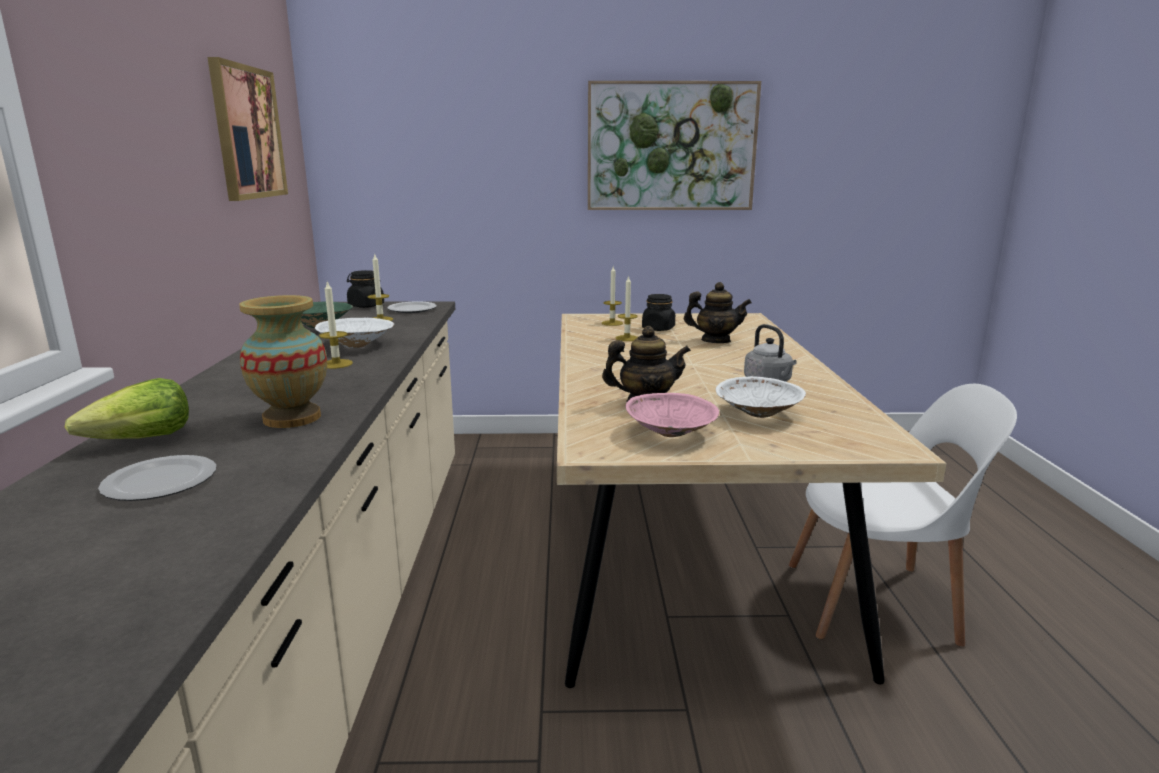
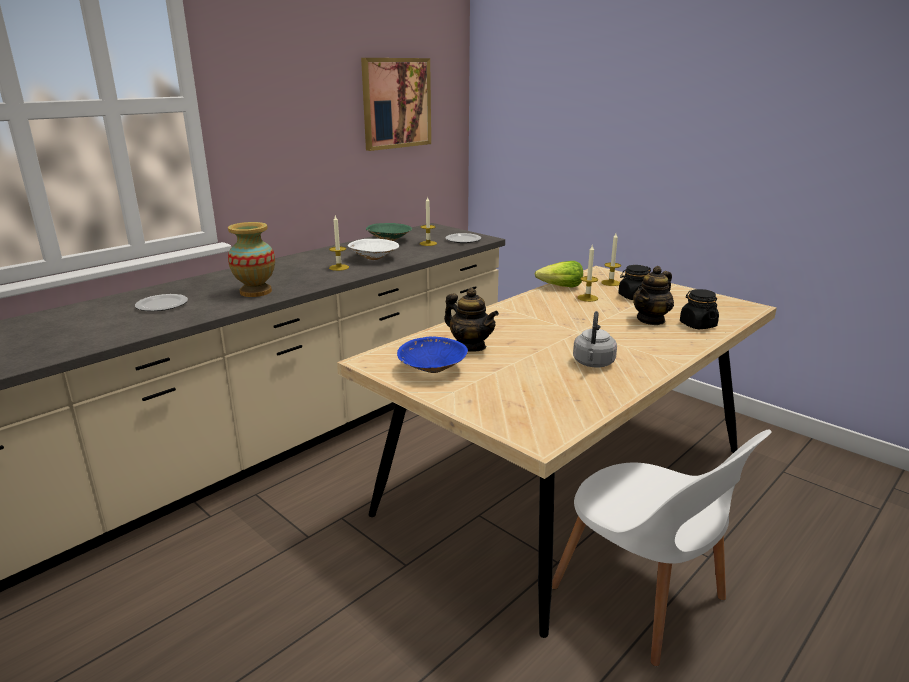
camera: 45 degrees right, 5 degrees up
(142, 440) = (195, 284): lettuce -> lettuce (560, 287)
(366, 305) = (446, 231): black jar -> black jar (697, 325)
(671, 147) = (739, 122): picture -> none
(671, 434) = (432, 370): pink bowl -> blue bowl
(715, 341) = (651, 320): teapot -> teapot turned 75 degrees clockwise
(757, 414) = (516, 380): white bowl -> none

